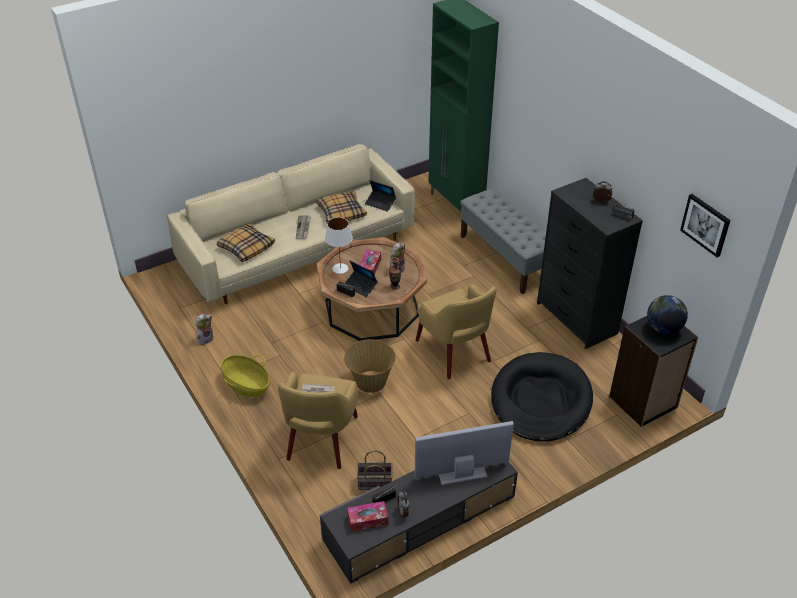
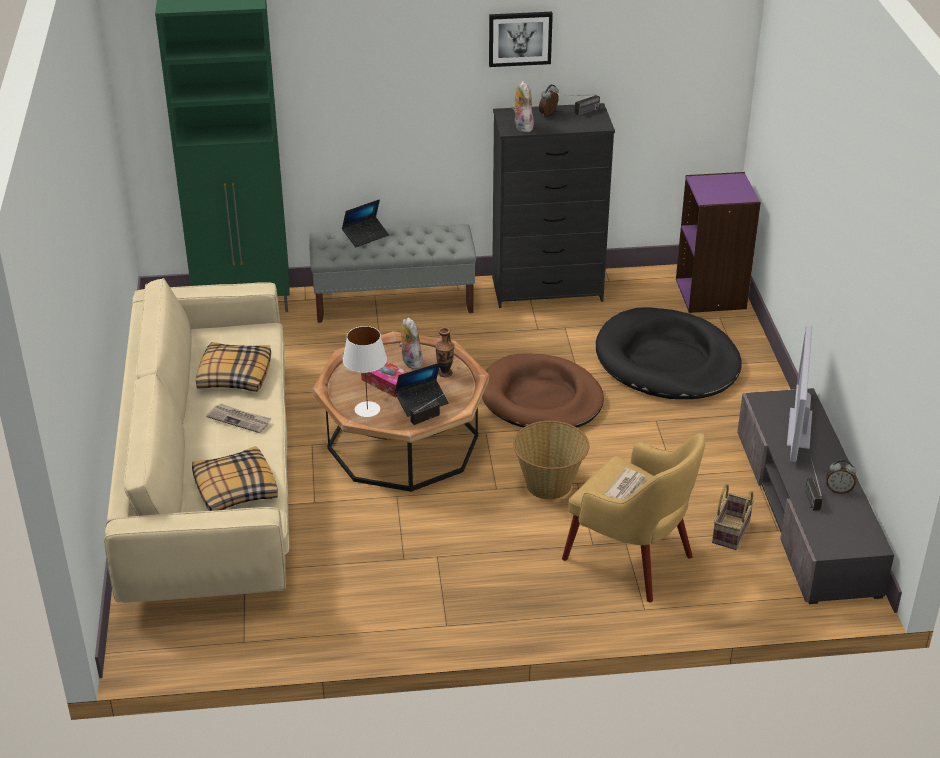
camera: 65 degrees left, 5 degrees down
(205, 339) = (342, 629): plush toy -> plush toy (521, 126)
(247, 385) = (478, 606): basket -> none
(367, 520) = (839, 522): tissue box -> none
(380, 203) = (247, 335): laptop -> laptop (365, 236)
(454, 352) = (541, 398): yellow armchair -> brown dog bed
(643, 402) = (711, 294): black bookcase -> purple bookcase
(663, 329) = (719, 186): globe -> none
(706, 224) = (696, 50): picture -> picture (520, 38)

